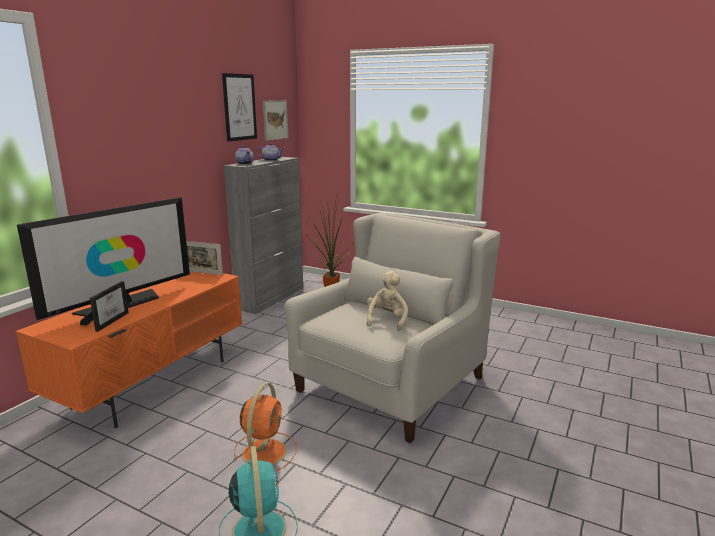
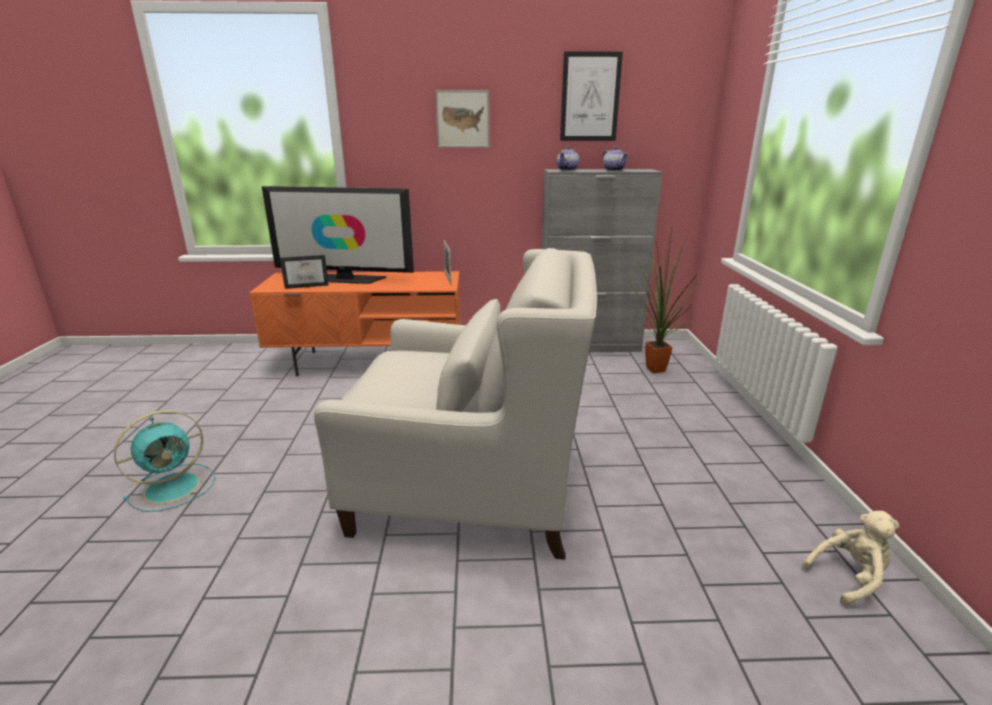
camera: 60 degrees right, 5 degrees up
(265, 451) = (290, 449): orange fan -> none
(275, 120) = (660, 117): picture -> picture (463, 119)
(387, 320) = (425, 385): beige plush toy -> beige plush toy (849, 577)

